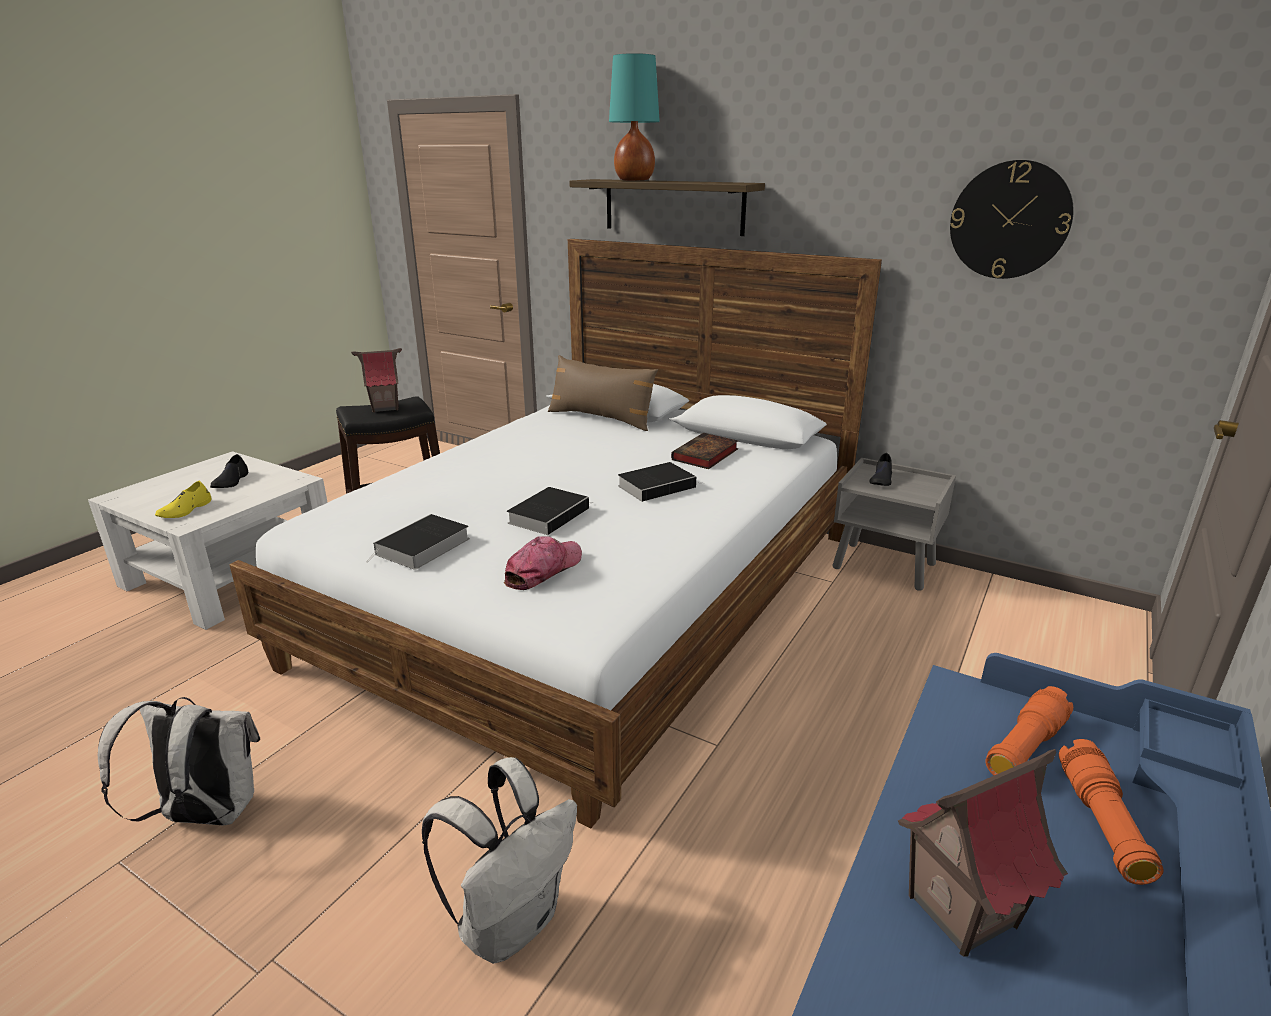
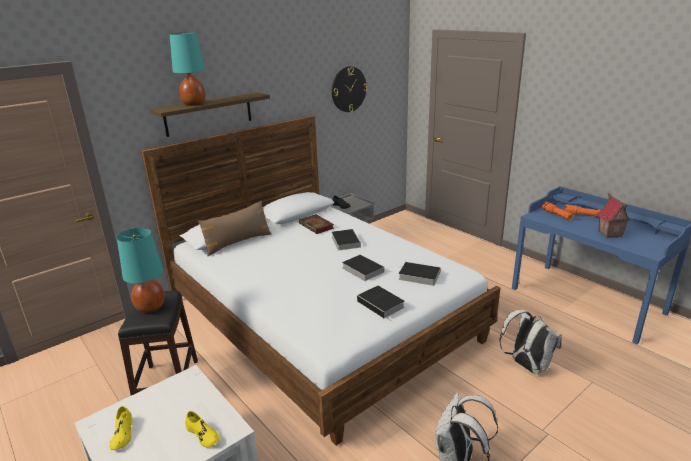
camera: 70 degrees left, 0 degrees up
(204, 474) = (122, 434): none -> yellow shoe
(231, 481) = (158, 414): black shoe -> none
(384, 407) = (150, 308): toy house -> turquoise table lamp
(543, 570) = (418, 276): cap -> book

